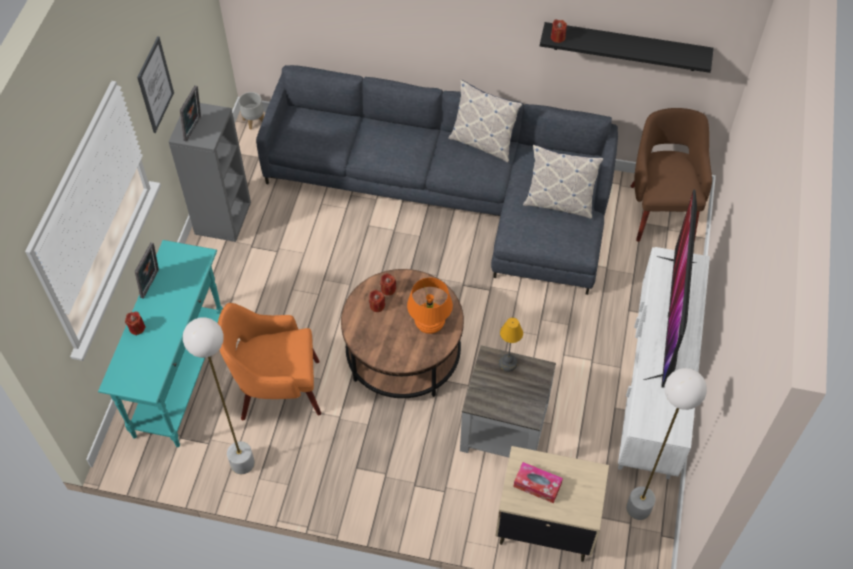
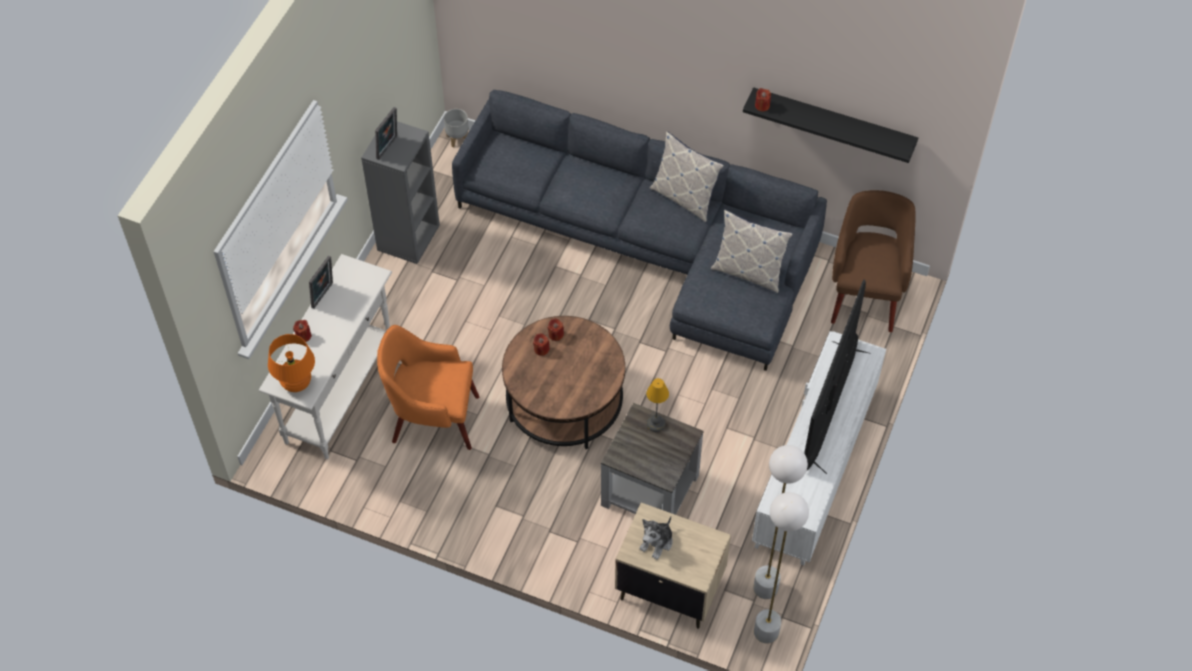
camera: 10 degrees right, 0 degrees up
(155, 85) = (355, 103): picture -> none
(181, 377) = (340, 392): turquoise console table -> white console table
(242, 463) = (386, 484): white floor lamp -> white floor lamp (766, 632)
(429, 325) = (589, 376): orange table lamp -> orange table lamp (296, 383)
(537, 485) = (657, 542): tissue box -> plush toy

